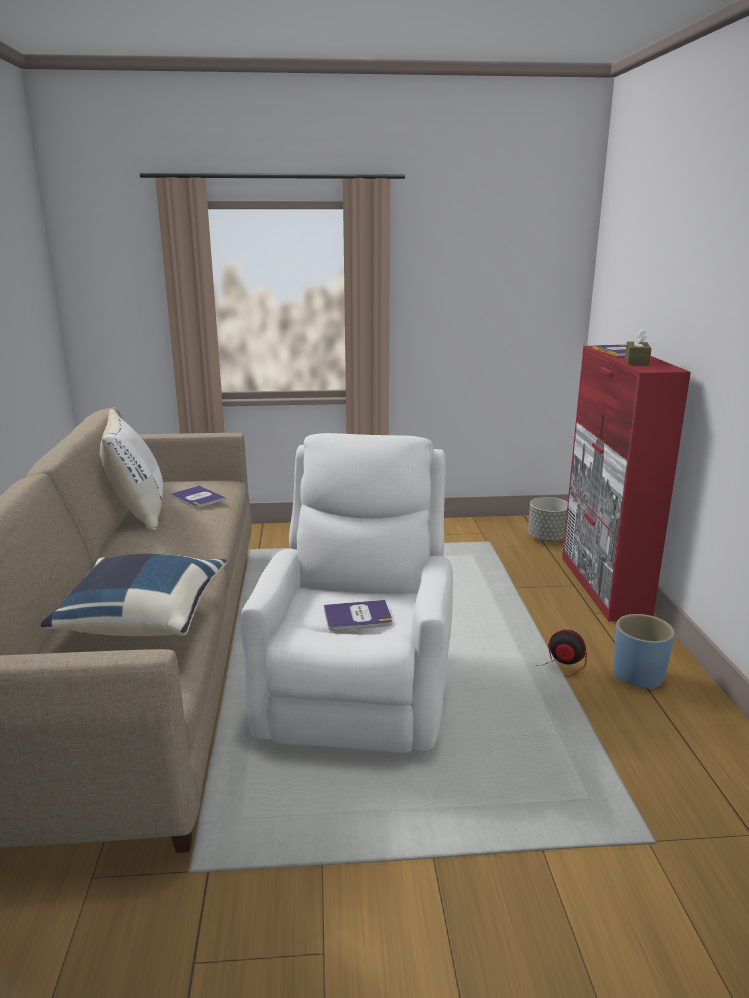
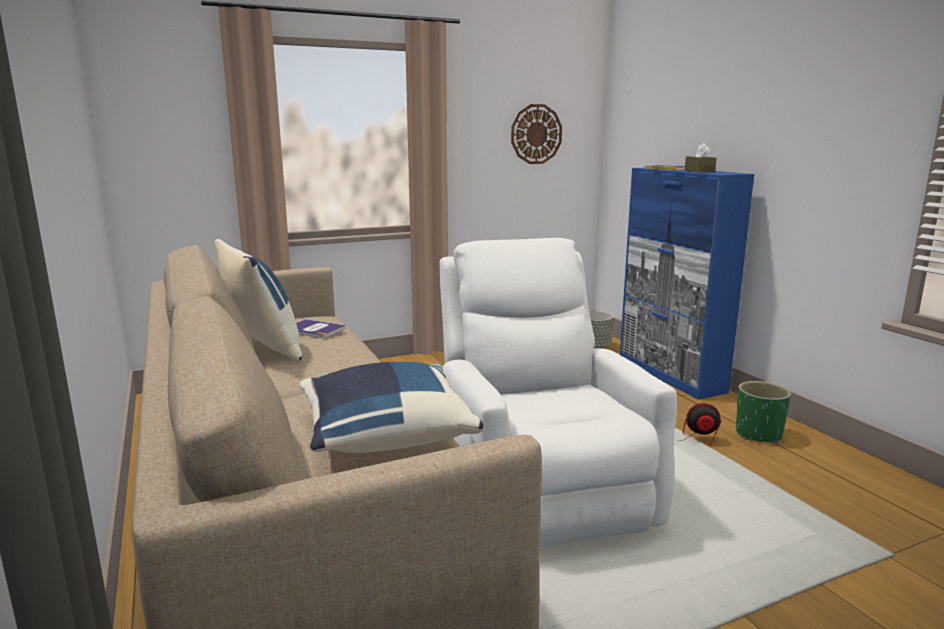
camera: 20 degrees left, 5 degrees down
(138, 512) = (261, 348): white pillow -> blue pillow
(357, 616) = (570, 407): book -> none
(501, 295) = (536, 134): none -> wall clock
(603, 587) = (670, 375): red cabinet -> blue cabinet
(638, 675) = (758, 434): blue planter -> green planter

